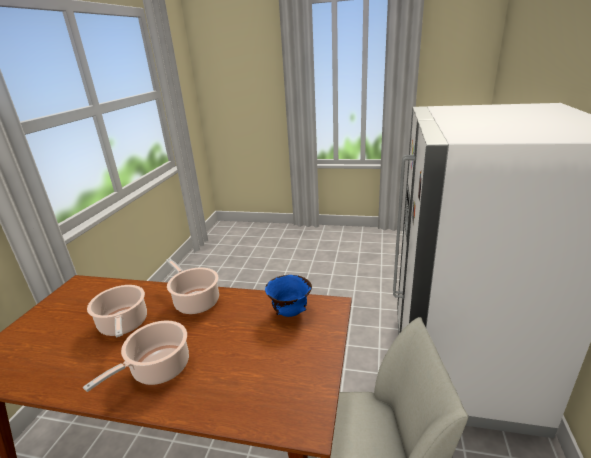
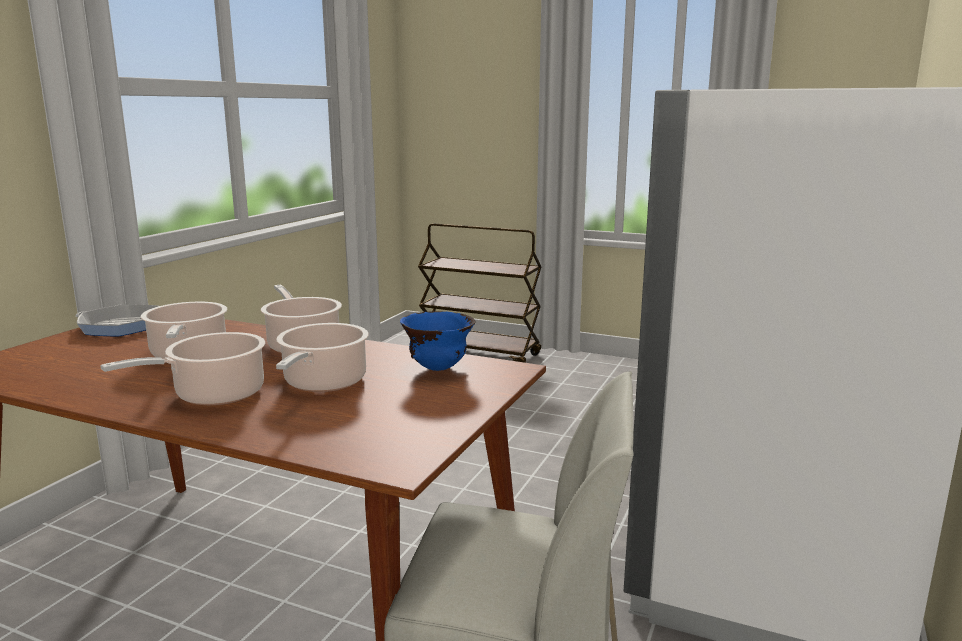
camera: 10 degrees right, 10 degrees down
(66, 300) = (121, 326): none -> frying pan
(225, 342) = (323, 383): none -> cooking pot
(265, 235) = (480, 354): none -> brown cart

